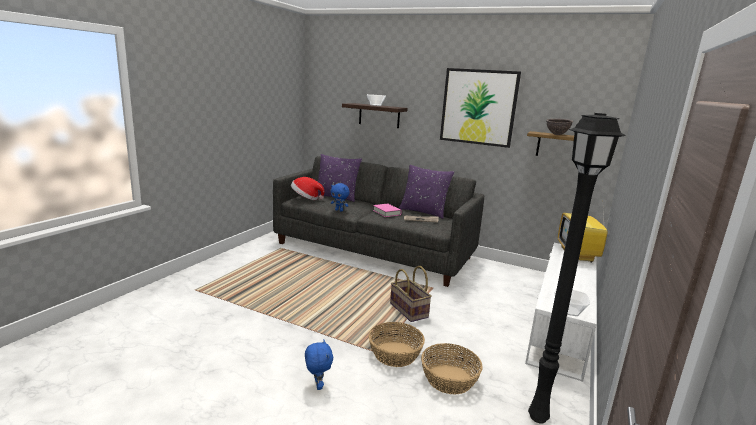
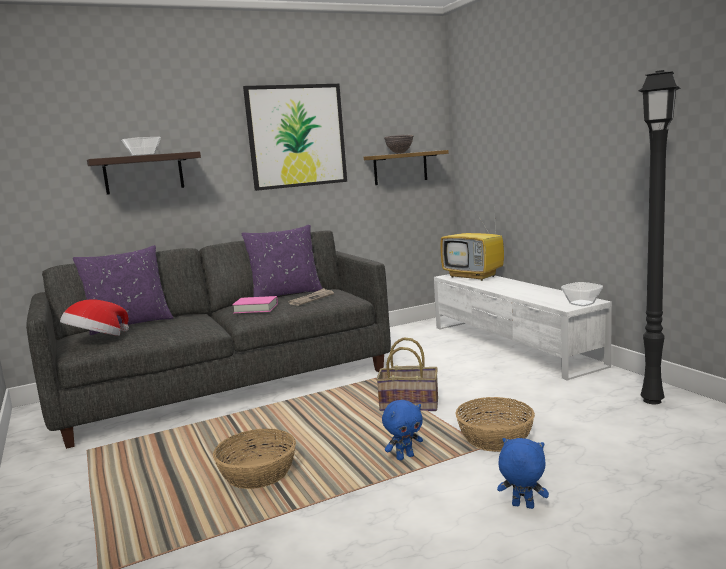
camera: 50 degrees left, 5 degrees down
(339, 210) = (185, 332): blue plush toy -> blue plush toy (405, 457)
(449, 379) = (566, 422): basket -> basket (257, 473)

